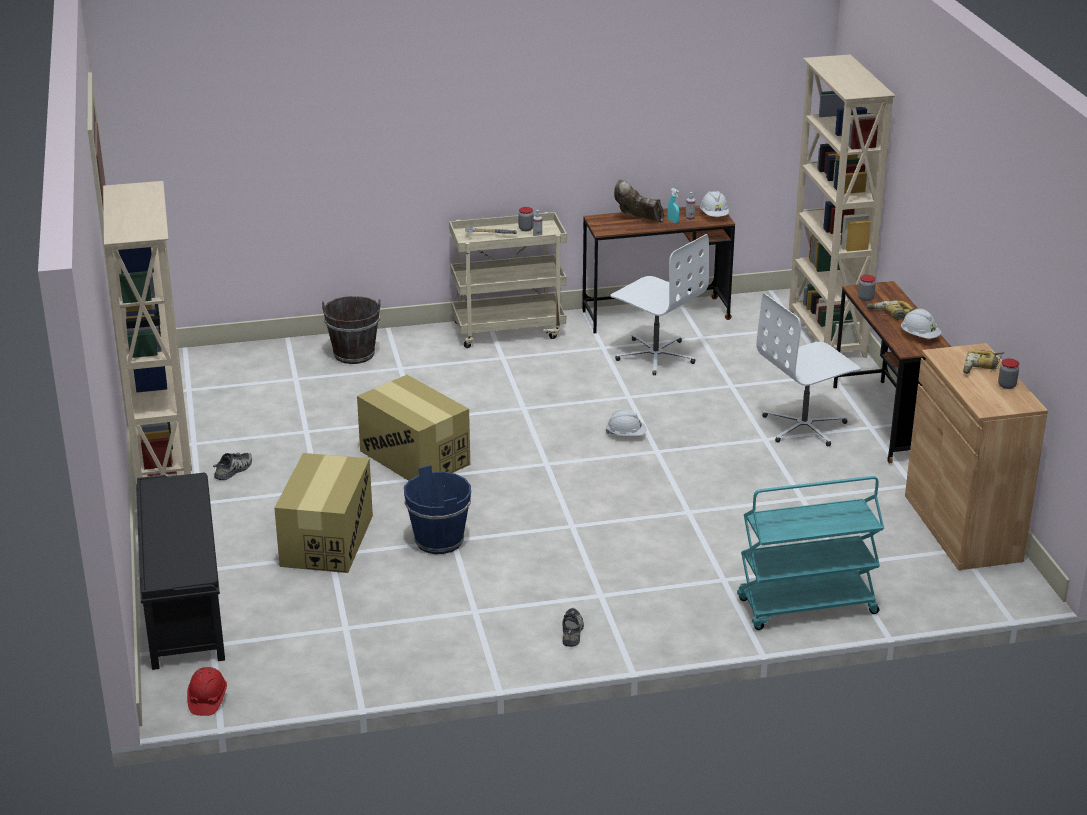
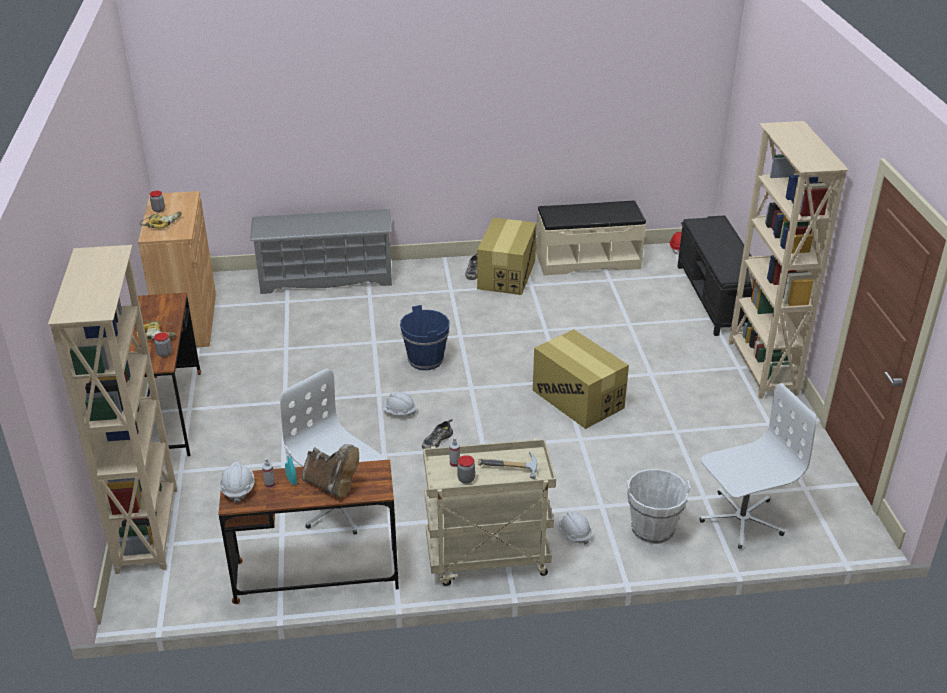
camera: 175 degrees left, 5 degrees up
(234, 470) = (723, 395): shoe -> shoe (436, 440)
(327, 541) = (634, 333): cardboard box -> cardboard box (506, 274)
(354, 355) = (652, 529): brown bucket -> white bucket
(377, 664) = (587, 260): none -> beige bench
(438, 541) = (555, 330): blue bucket -> blue bucket (426, 360)
(804, 427) = (244, 412): white office chair -> white office chair (741, 519)
(806, 607) = (326, 278): turquoise cart -> grey shoe rack
(919, 336) = (153, 310): white hard hat -> white hard hat (573, 534)

